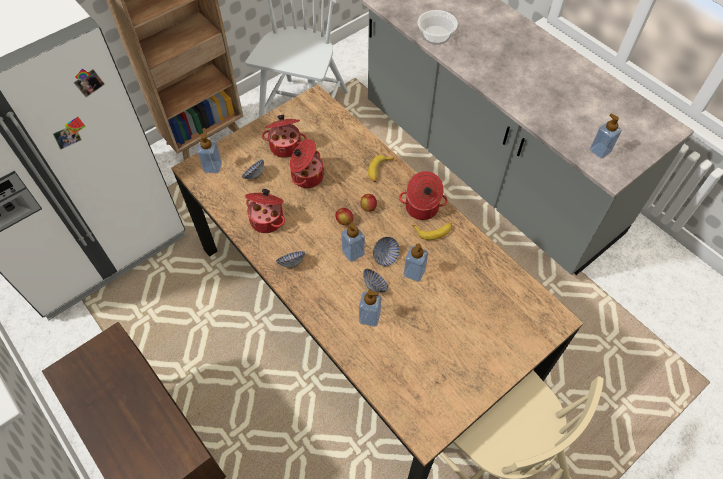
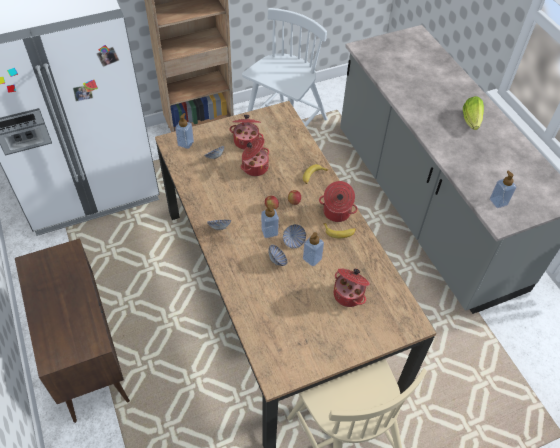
camera: 15 degrees right, 5 degrees down
(268, 219) = (213, 191): cooking pot -> cooking pot (349, 294)
(369, 317) = (264, 282): soap dispenser -> none
(435, 35) = (394, 82): bowl -> none
(536, 62) = (471, 121): none -> lettuce

